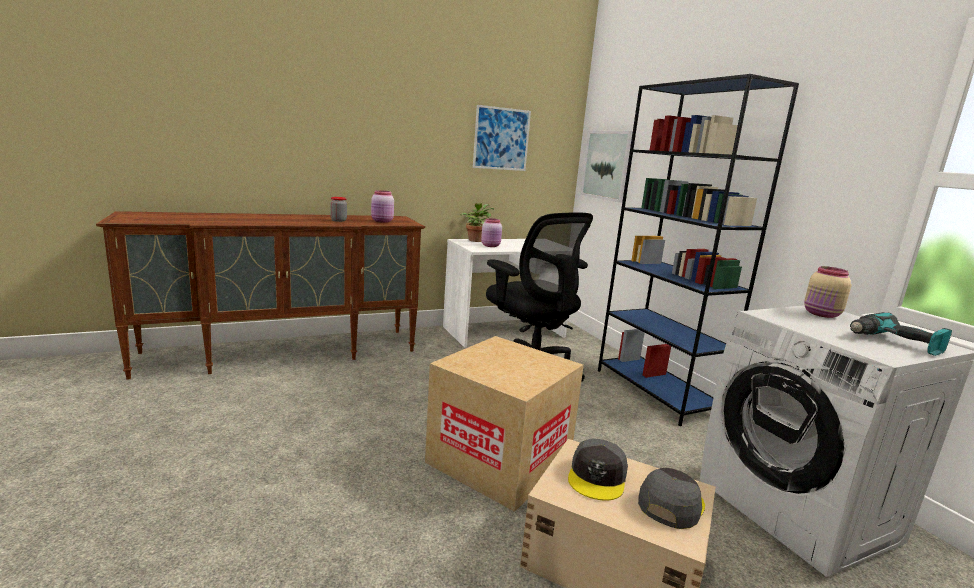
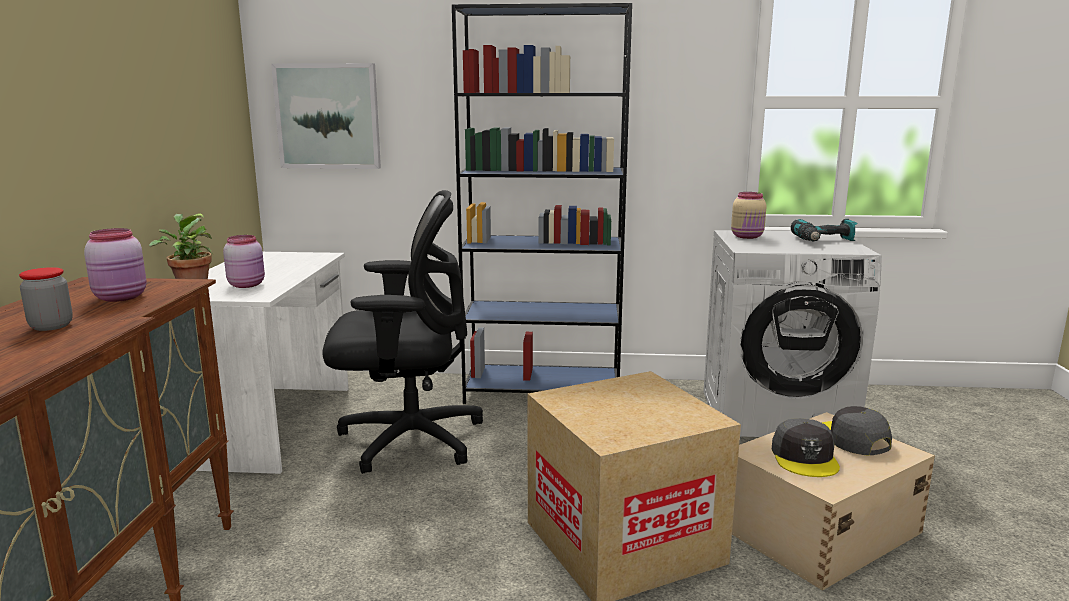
camera: 60 degrees left, 0 degrees up
(501, 139) = (169, 88): picture -> none
(597, 477) = (805, 458): grey cap -> grey cap turned 45 degrees clockwise

